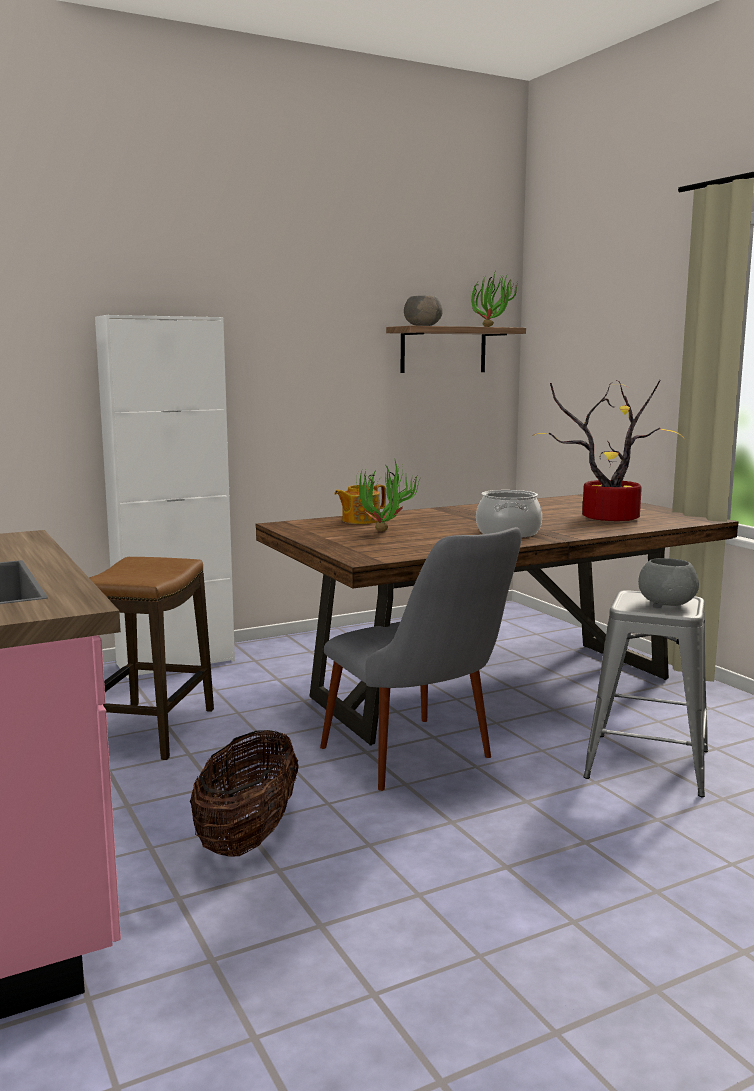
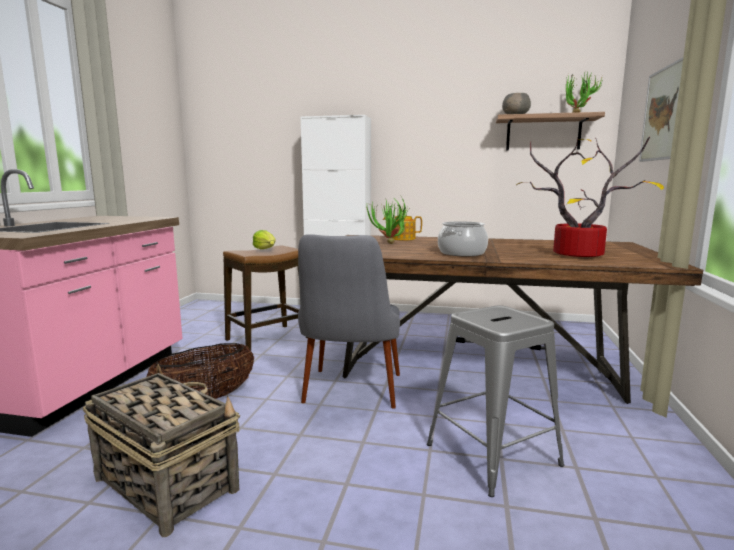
camera: 40 degrees right, 0 degrees up
(135, 568) = (265, 249): none -> lettuce
(416, 932) = (165, 483): none -> basket
(627, 345) = (663, 114): none -> picture
(667, 603) = (506, 319): grey bowl -> none

